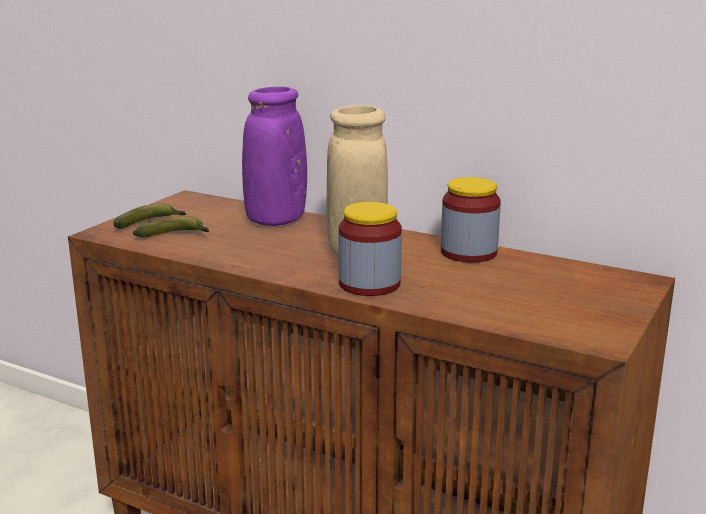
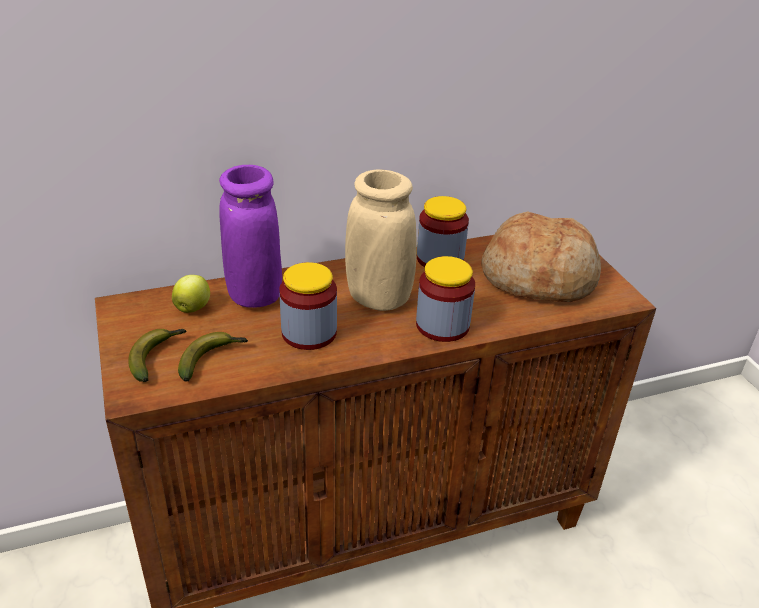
camera: 50 degrees left, 15 degrees up
(224, 212) = (193, 308): none -> apple
(263, 249) = (309, 333): none -> jar
(540, 295) = (539, 277): none -> bread

